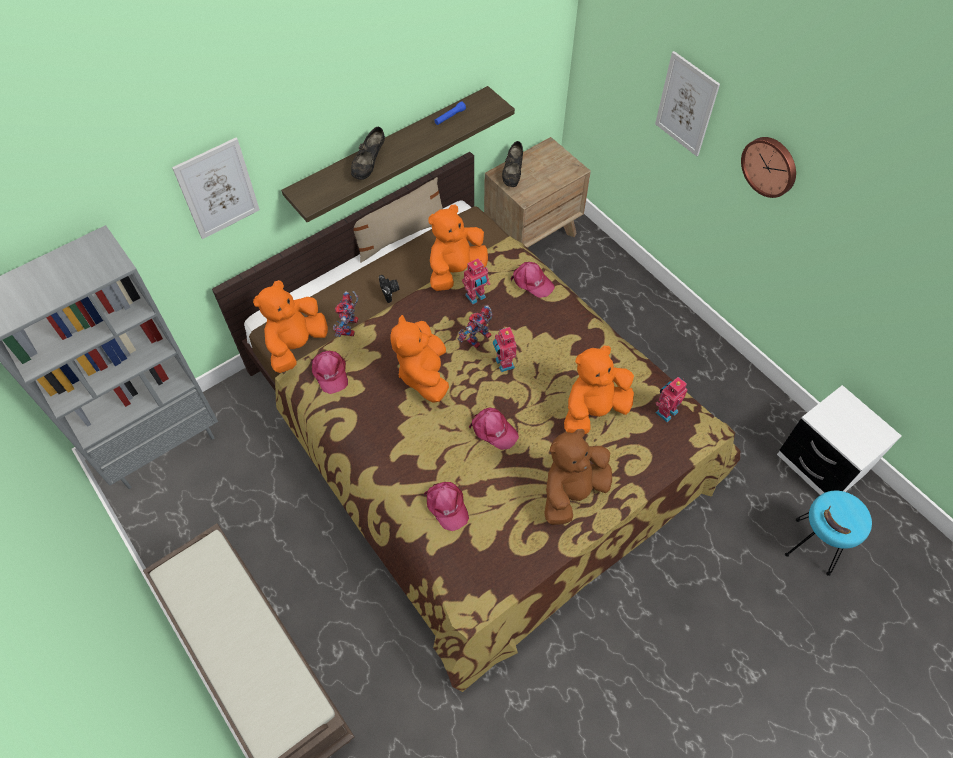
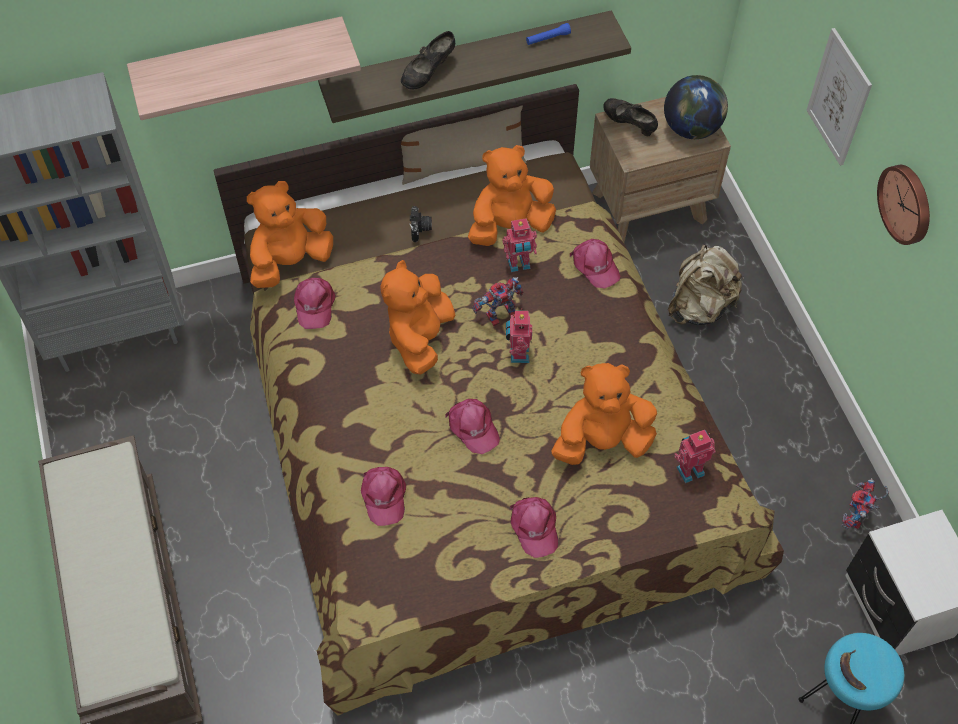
camera: 20 degrees right, 0 degrees up
(217, 189) = (240, 60): picture -> shelf
(350, 329) = (357, 260): toy robot -> toy robot (856, 518)
(512, 174) = (629, 124): black shoe -> black shoe turned 105 degrees clockwise
(558, 165) = (691, 128): none -> globe
(572, 492) = (534, 527): brown plush toy -> pink cap
(597, 295) = (700, 307): none -> beige backpack

